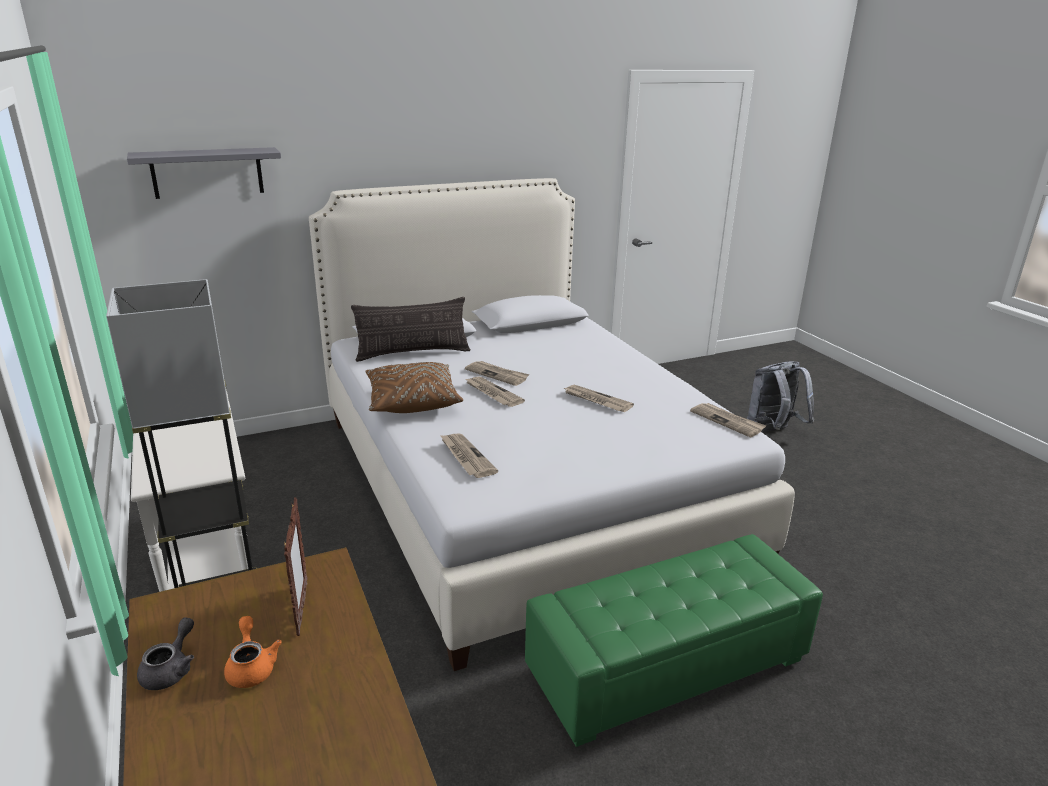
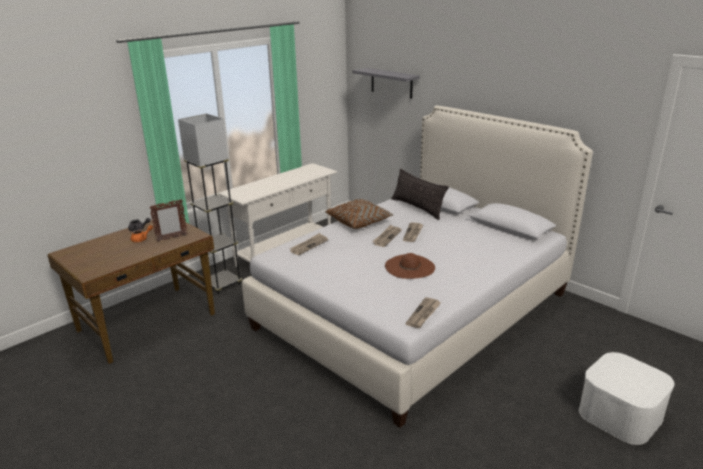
camera: 70 degrees right, 0 degrees up
(596, 400) = (409, 267): newspaper -> brown hat
(666, 664) = (284, 392): green ottoman -> none
(772, 432) = (620, 414): grey backpack -> white storage box

